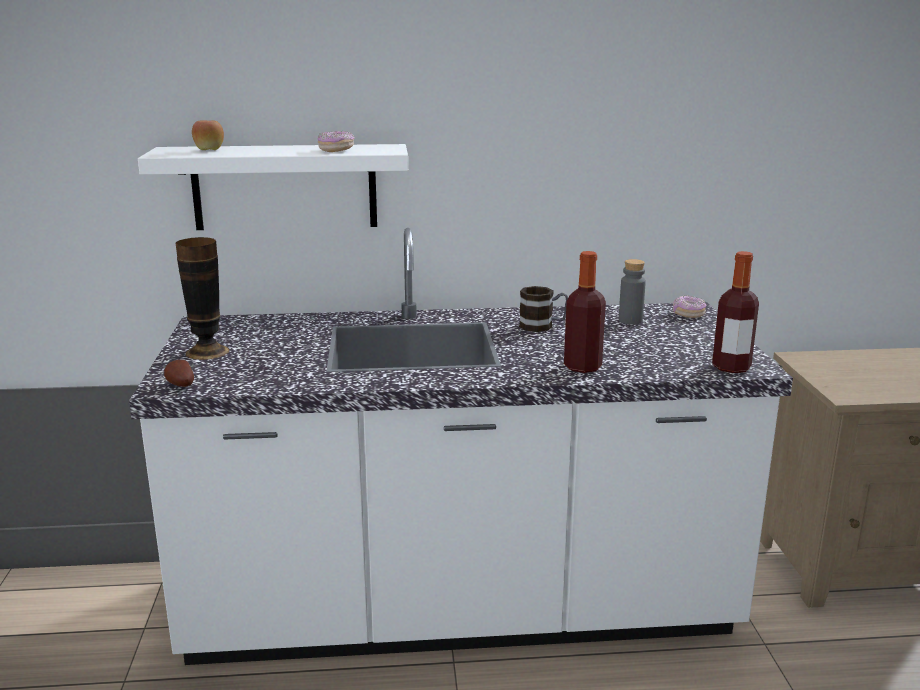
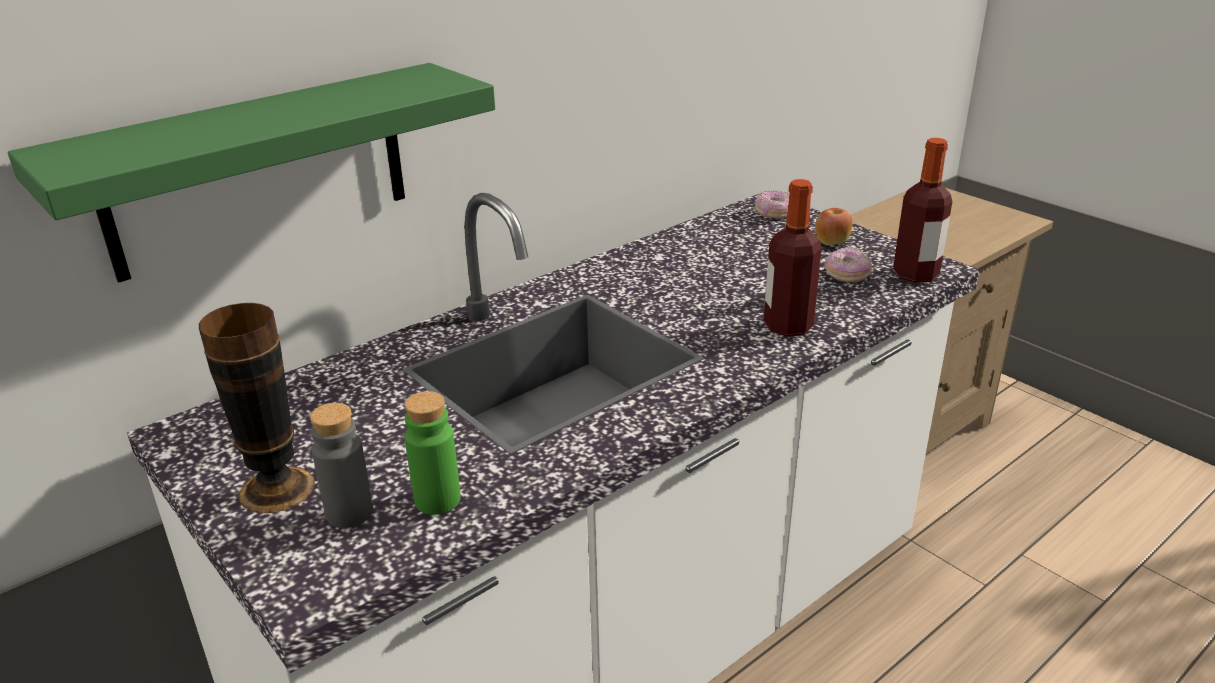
camera: 35 degrees left, 10 degrees up
(180, 385) = (330, 576): potato -> none
(209, 150) = (147, 139): apple -> apple (831, 243)
(264, 376) = (437, 500): none -> green bottle
(285, 187) = (258, 170): white shelf -> green shelf
(336, 150) = (369, 96): donut -> donut (847, 274)
(543, 326) = (659, 279): mug -> none
(630, 321) = (734, 241): grey bottle -> grey bottle (349, 512)

